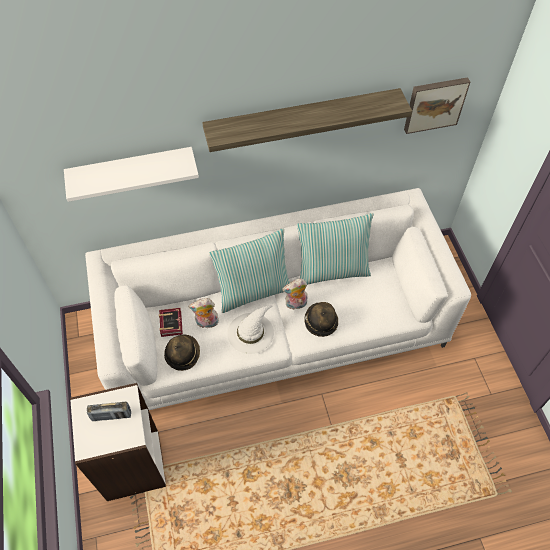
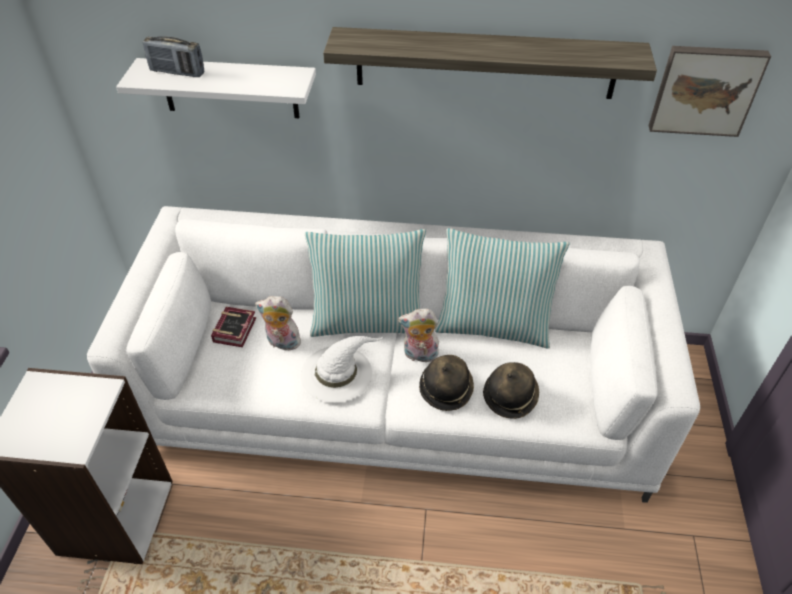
camera: 20 degrees right, 10 degrees down
(111, 416) = (65, 409): radio -> radio (177, 72)
(182, 354) = (228, 373): hat -> hat (510, 396)

